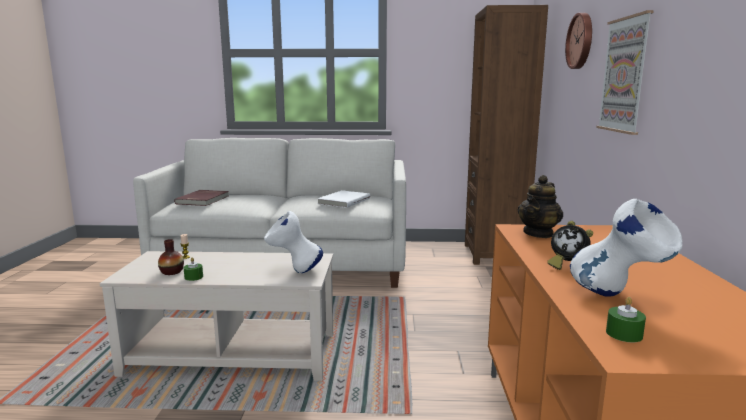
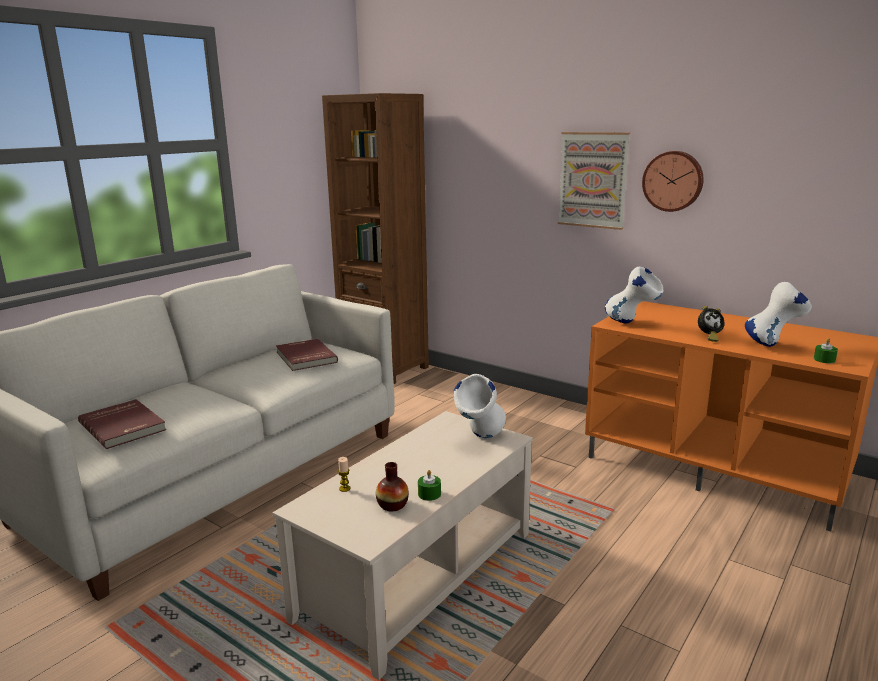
camera: 55 degrees left, 5 degrees up
(343, 201) = (305, 357): white book -> red book
(538, 233) = (632, 323): teapot -> white vase
(581, 41) = (502, 141): wall clock -> wall clock (673, 181)

